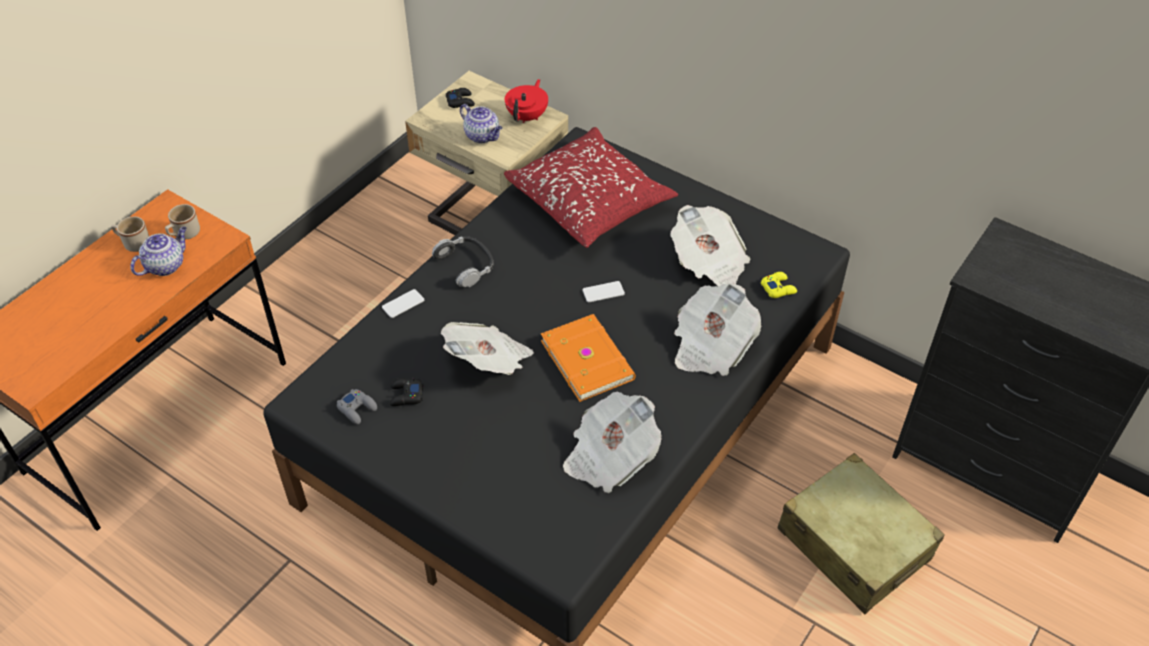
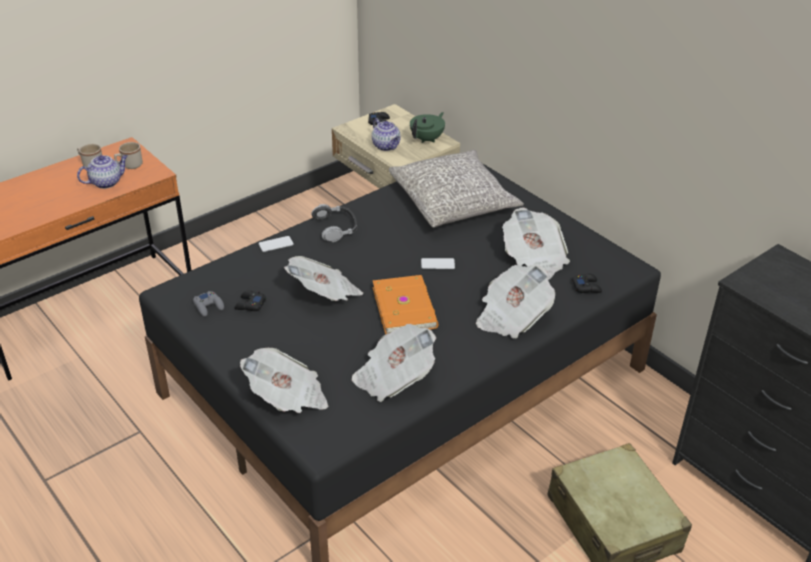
camera: 15 degrees right, 10 degrees down
(500, 511) = (288, 398): none -> newspaper
(527, 116) = (427, 139): red teapot -> green teapot
(590, 201) = (453, 202): red pillow -> grey pillow
(778, 288) = (586, 287): yellow game controller -> black game controller

